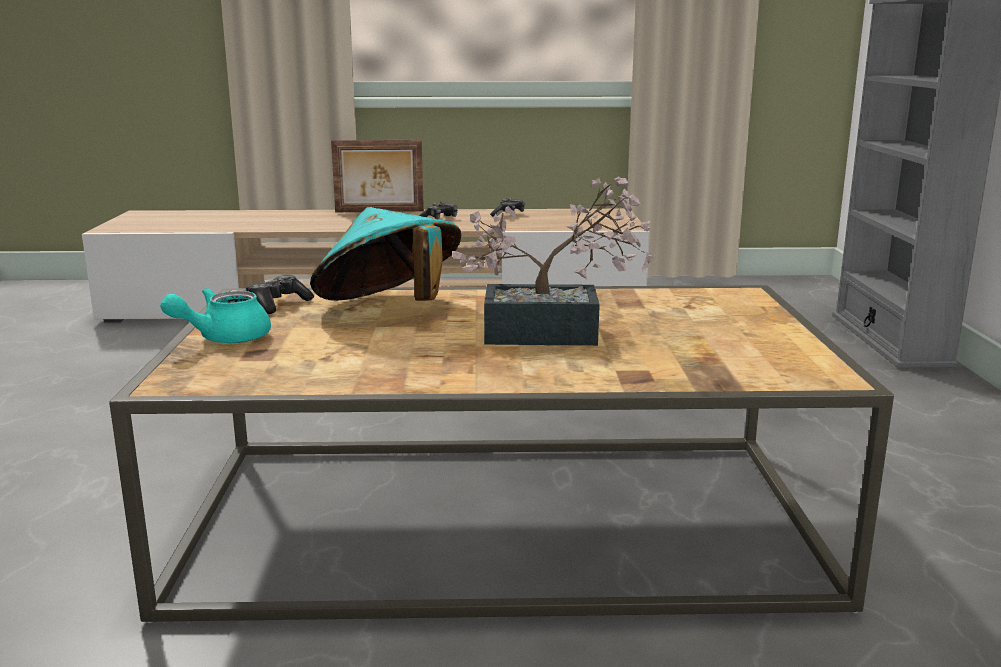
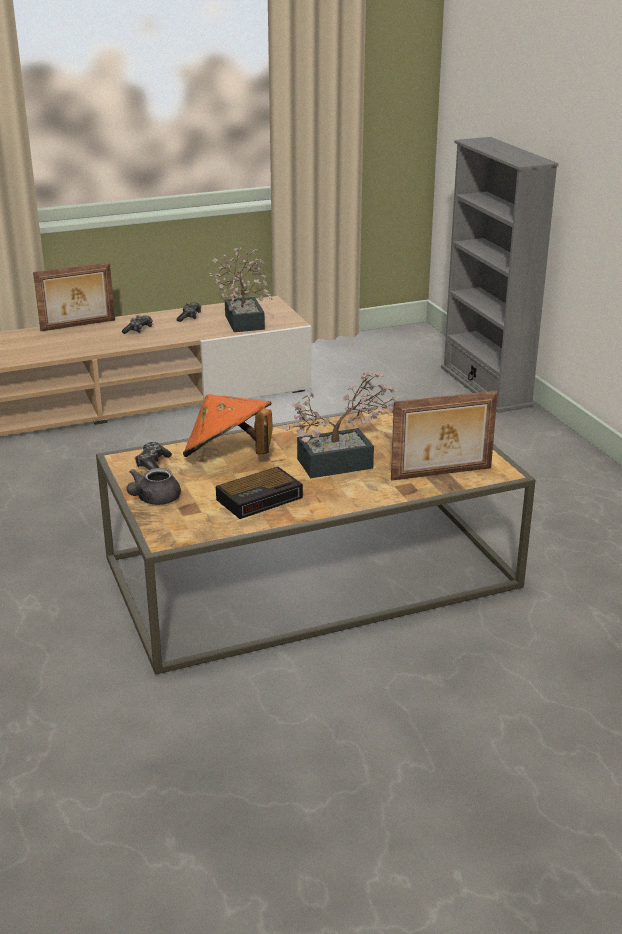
camera: 20 degrees left, 10 degrees up
(224, 338) = (153, 500): turquoise teapot -> grey teapot
(380, 356) = (261, 498): none -> alarm clock
(389, 309) = (228, 457): turquoise hat -> orange hat
(570, 221) = (244, 320): none -> potted plant
(712, 366) = (442, 474): none -> picture frame

